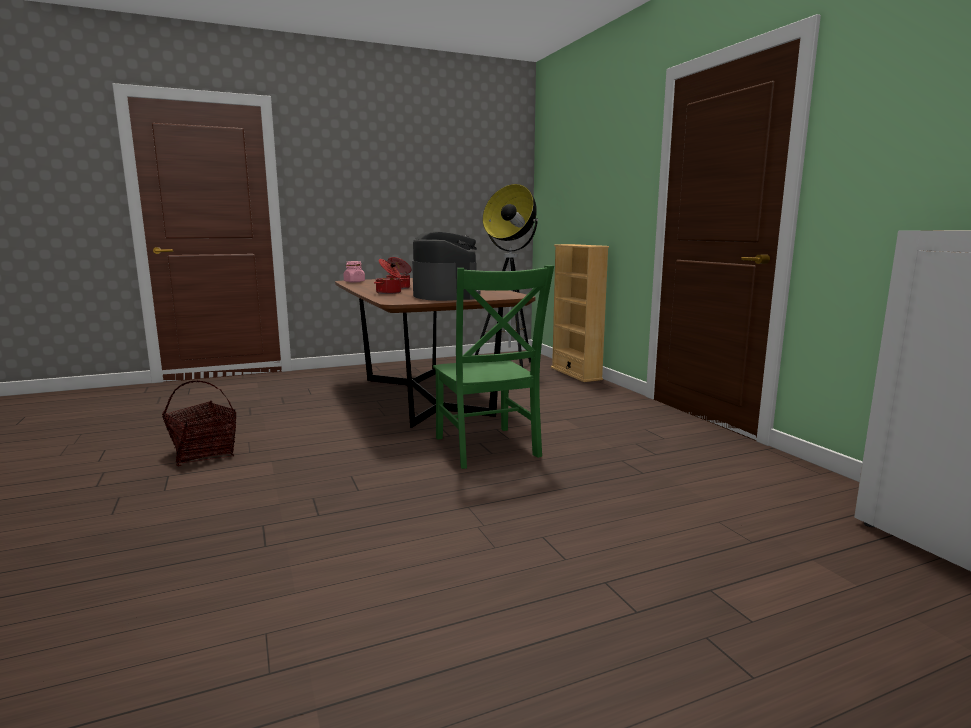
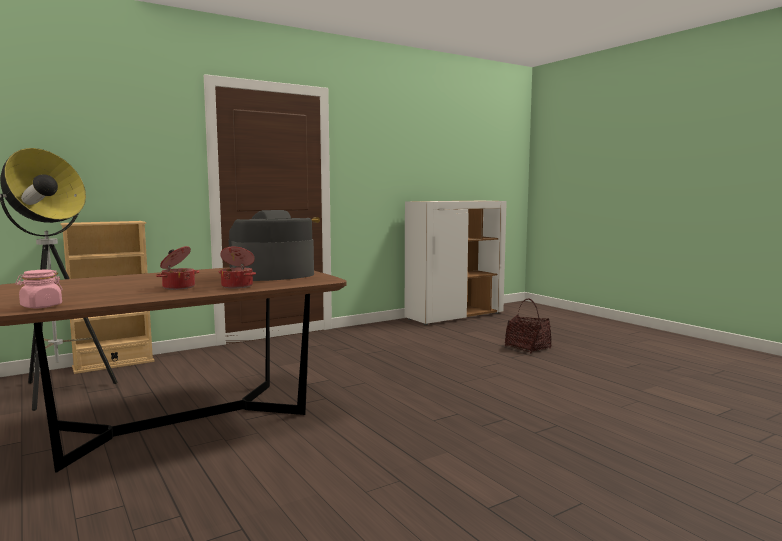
camera: 100 degrees left, 5 degrees down
(203, 453) = (415, 509): basket -> basket (527, 347)
(487, 449) = (356, 384): green chair -> none

